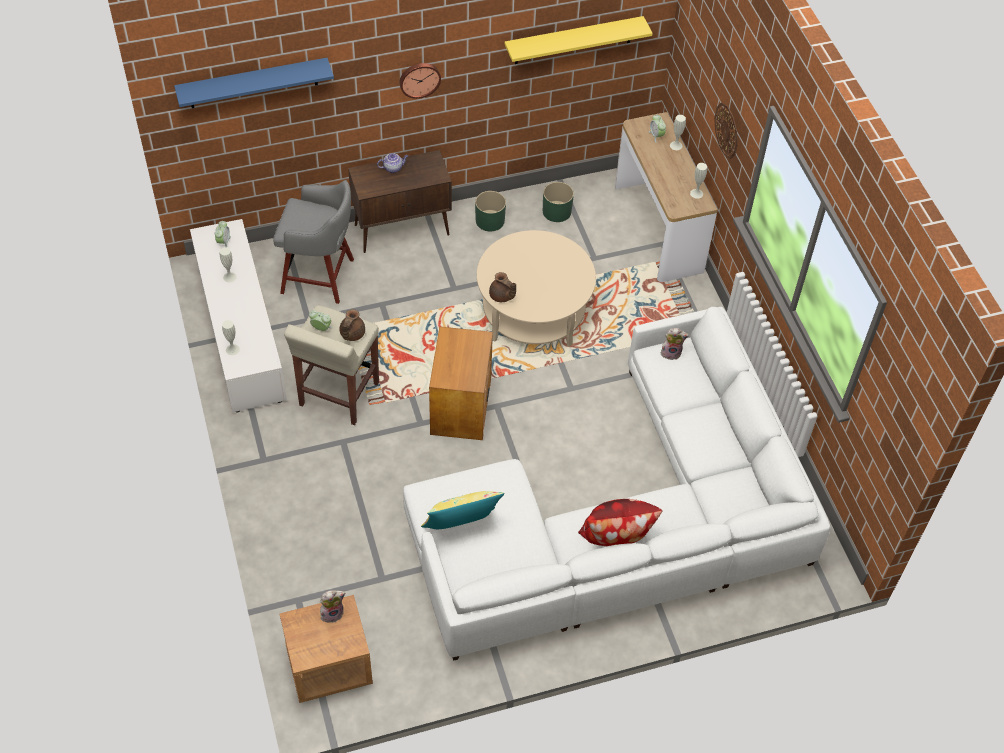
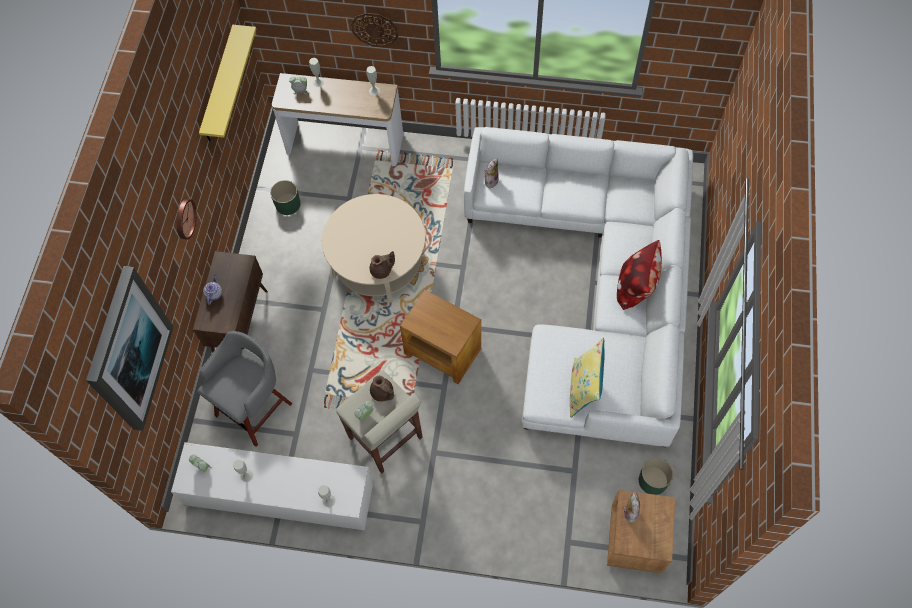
camera: 60 degrees left, 10 degrees up
(253, 83) = (128, 350): blue shelf -> picture
(489, 221) = (269, 255): green planter -> green planter (653, 481)

